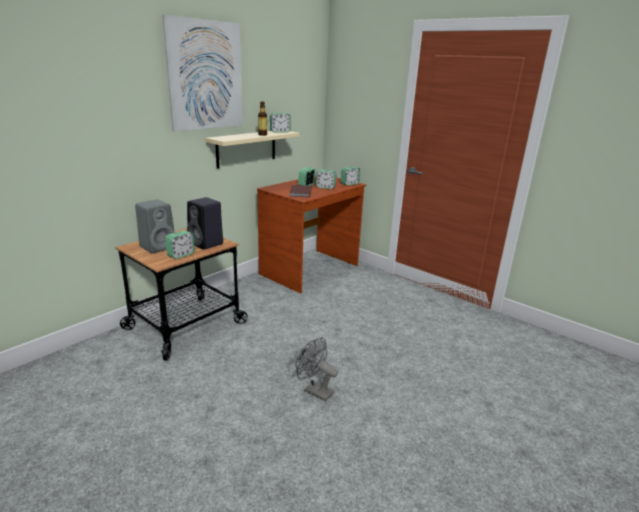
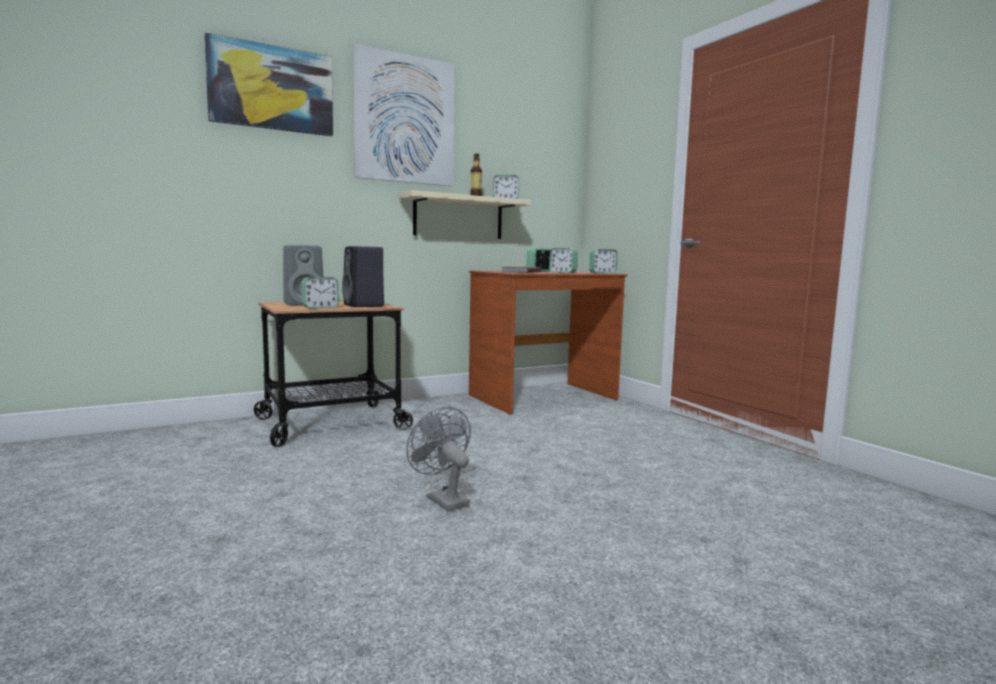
camera: 20 degrees right, 15 degrees down
(101, 64) = (271, 88): none -> picture

